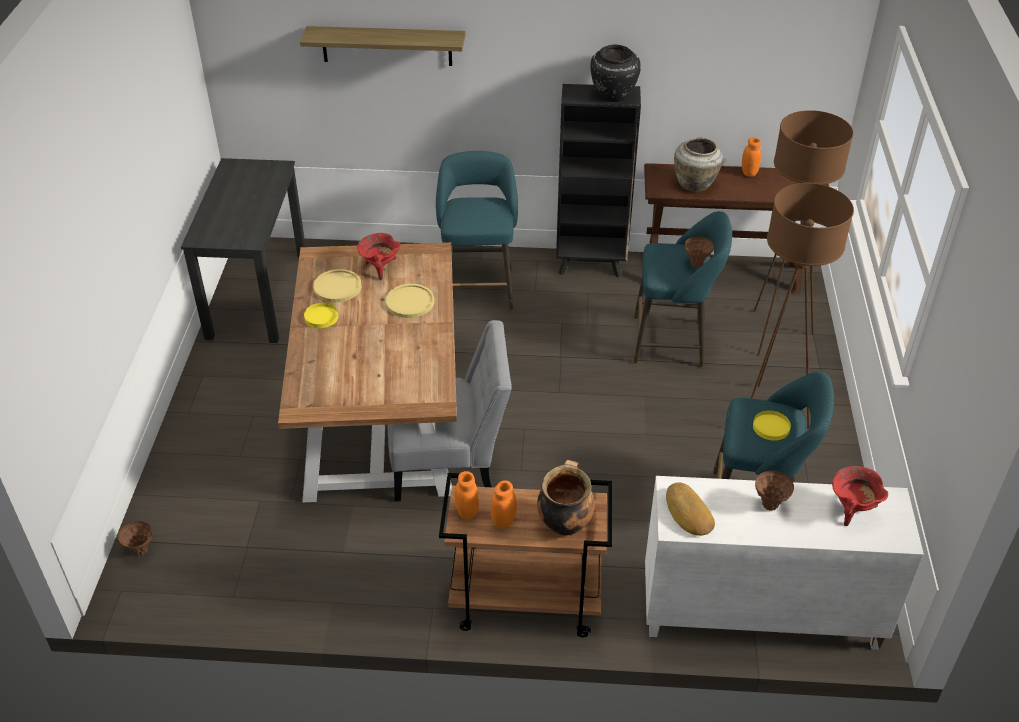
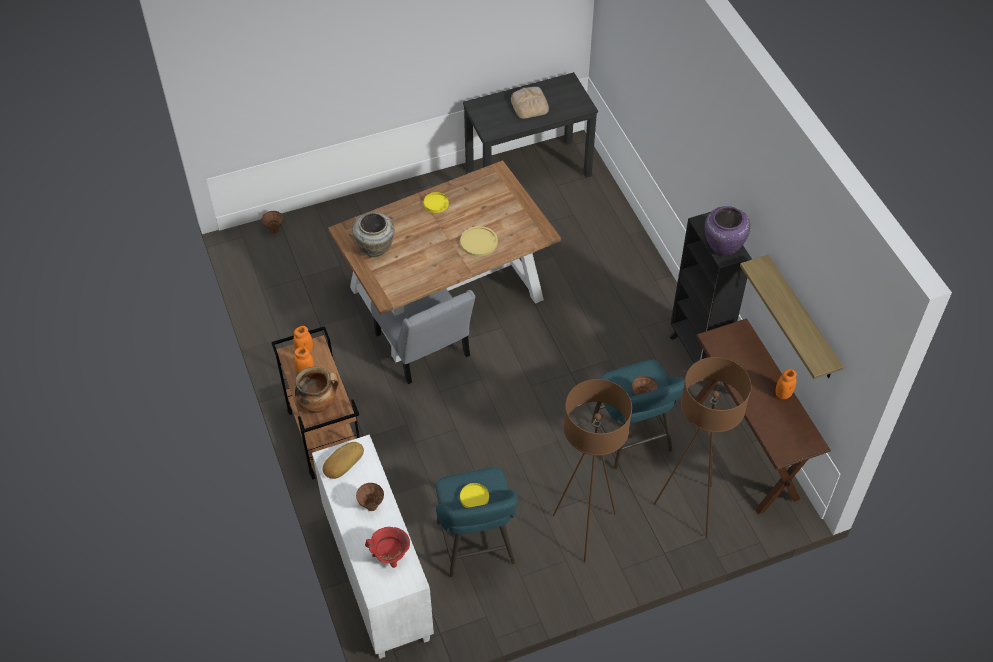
camera: 65 degrees right, 10 degrees up
(238, 201) = (530, 105): none -> bread
(337, 287) = (471, 198): yellow plate -> none
(380, 269) = (505, 211): red cooking pot -> none
(387, 46) = (659, 85): shelf -> shelf (801, 319)
(478, 287) = (619, 292): turquoise stool -> none
(613, 95) = (722, 246): black vase -> purple vase
(695, 185) = (737, 361): beige vase -> beige vase (375, 249)

